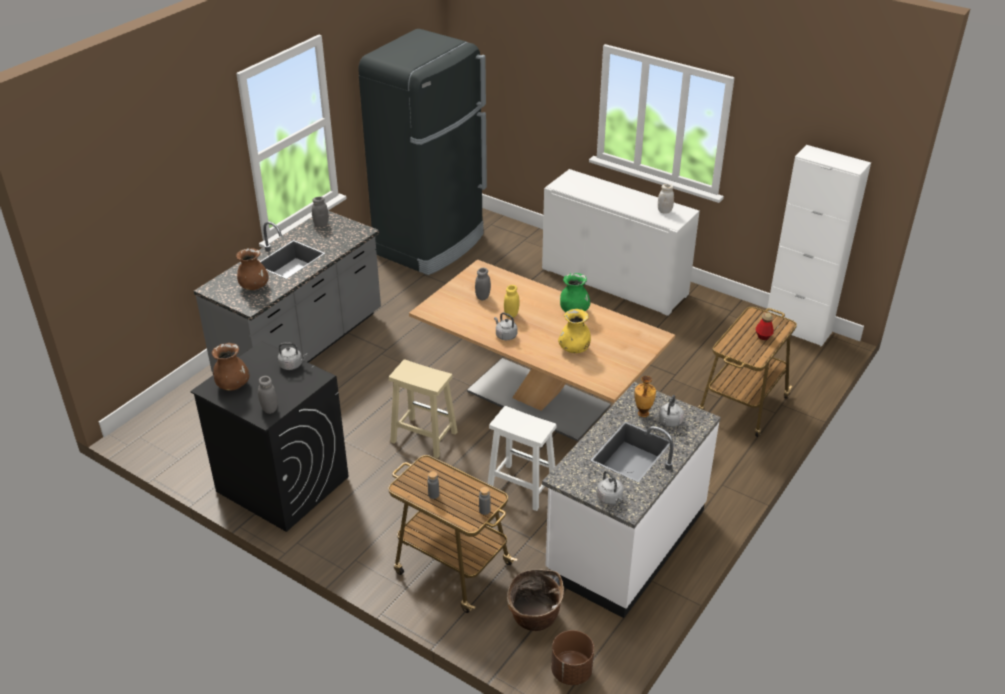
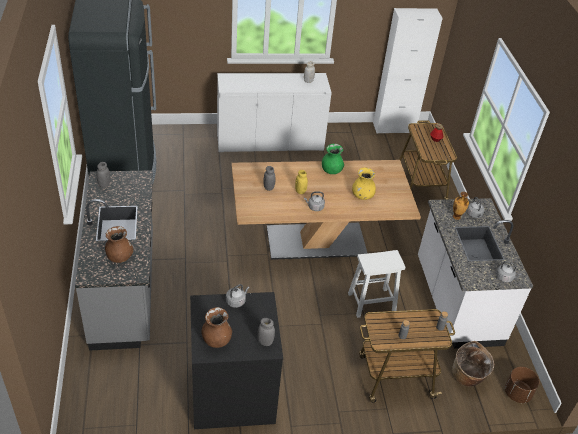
camera: 45 degrees left, 5 degrees up
(423, 437) = (280, 305): beige stool -> none

